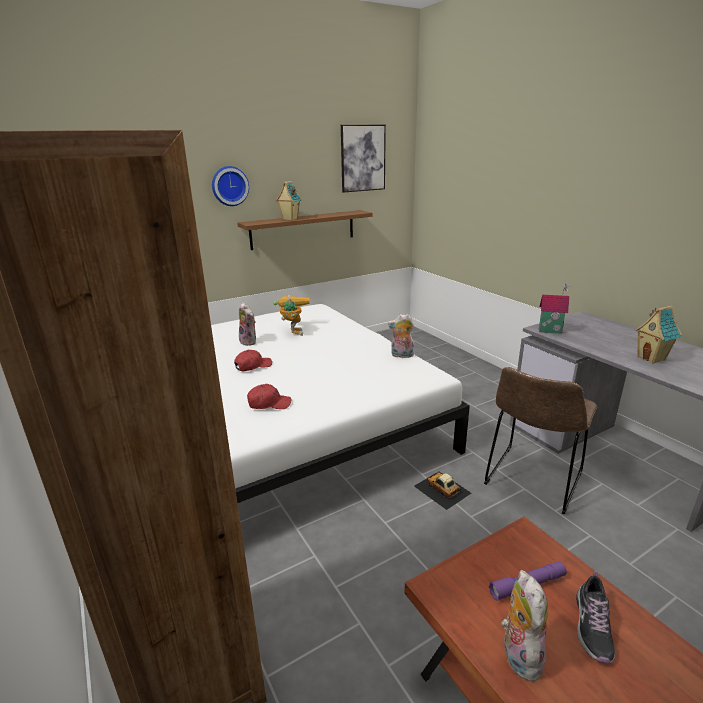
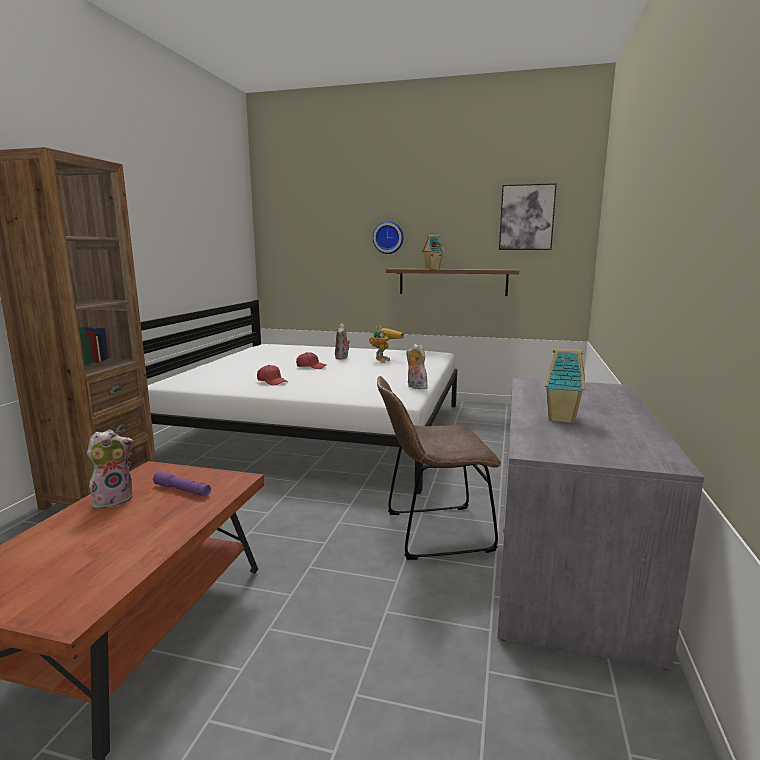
camera: 45 degrees right, 10 degrees down
(442, 489) = (354, 501): toy car -> none
(550, 330) = (531, 384): toy house -> none
(592, 626) = (160, 516): shoe -> none

